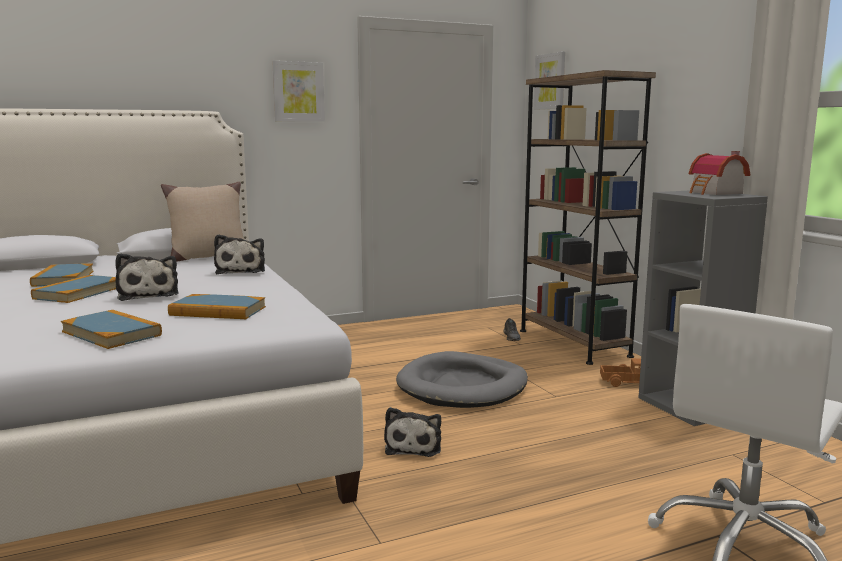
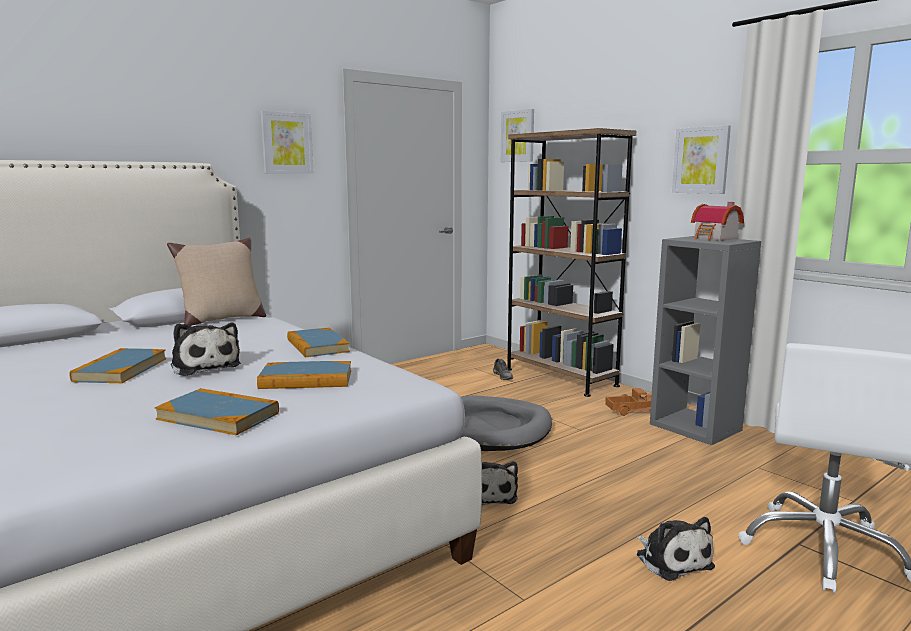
camera: 15 degrees left, 0 degrees up
(63, 278) = (79, 354): book -> book (317, 346)
(241, 271) = (276, 332): plush toy -> plush toy (671, 559)
(719, 104) = (701, 160): none -> picture

